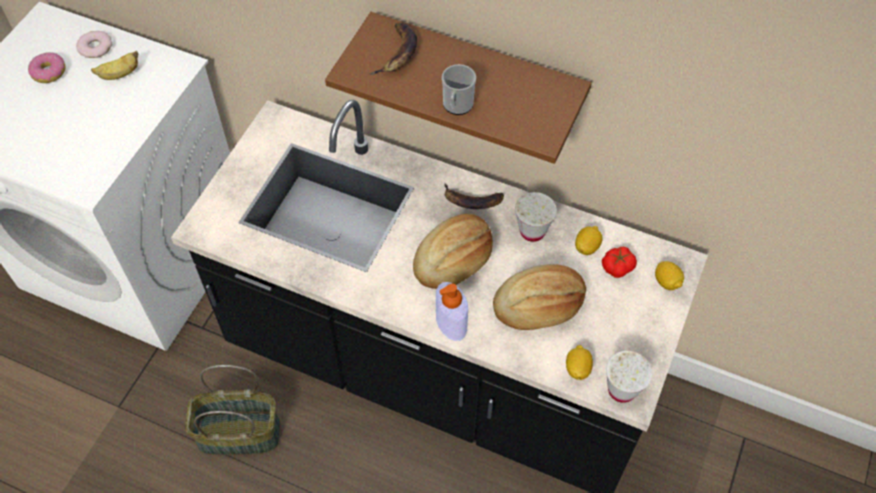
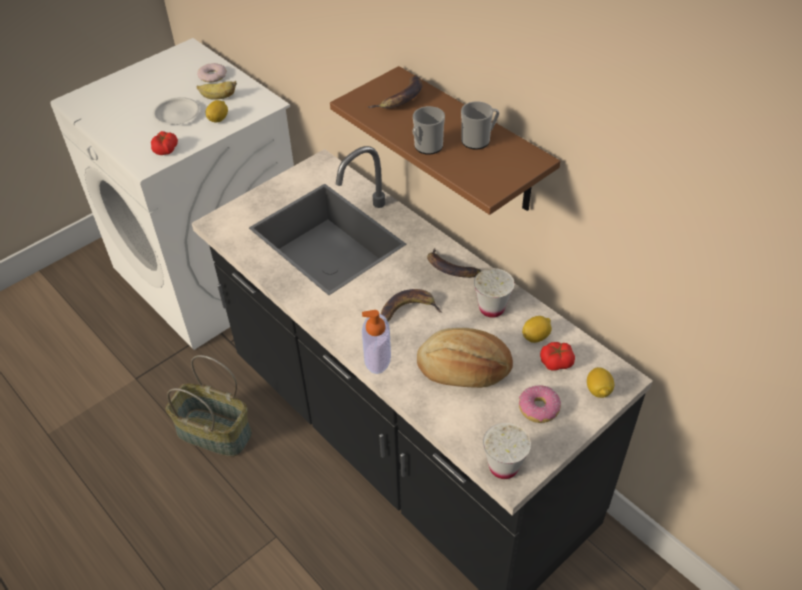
camera: 25 degrees right, 10 degrees down
(49, 72) = (169, 84): donut -> donut (538, 409)
(83, 111) = (176, 114): none -> white plate
(98, 160) = (165, 149): none -> tomato
(454, 260) = (408, 310): bread -> banana
(503, 81) = (479, 140): none -> mug
(577, 368) = (471, 434): lemon -> lemon (218, 119)

